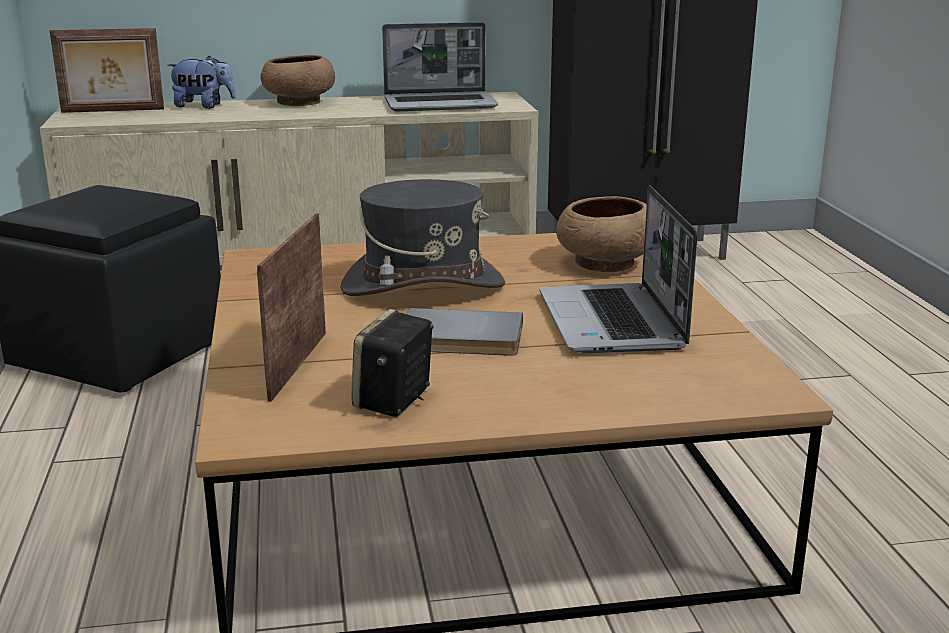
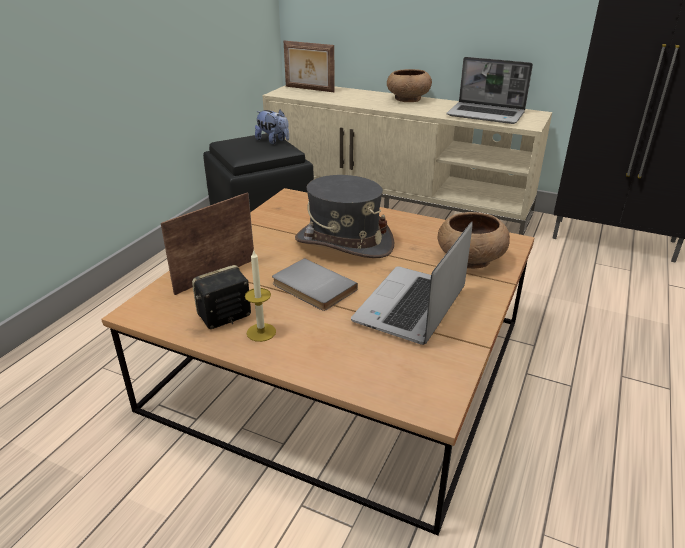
camera: 35 degrees right, 10 degrees up
(204, 106) = (355, 93): plush toy -> plush toy (273, 141)
(472, 398) = (261, 332): none -> candle

